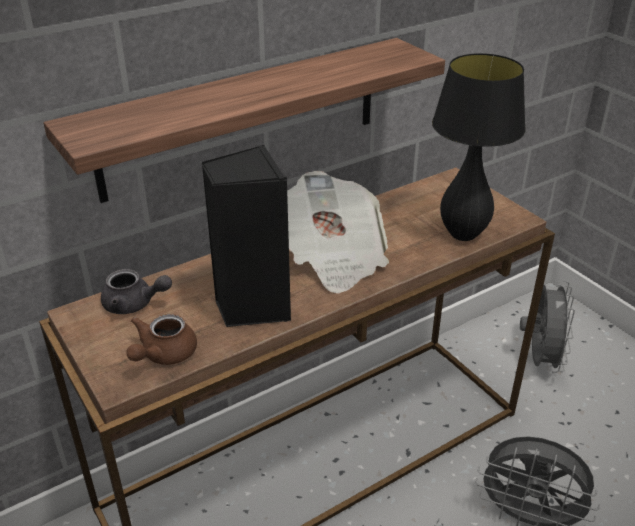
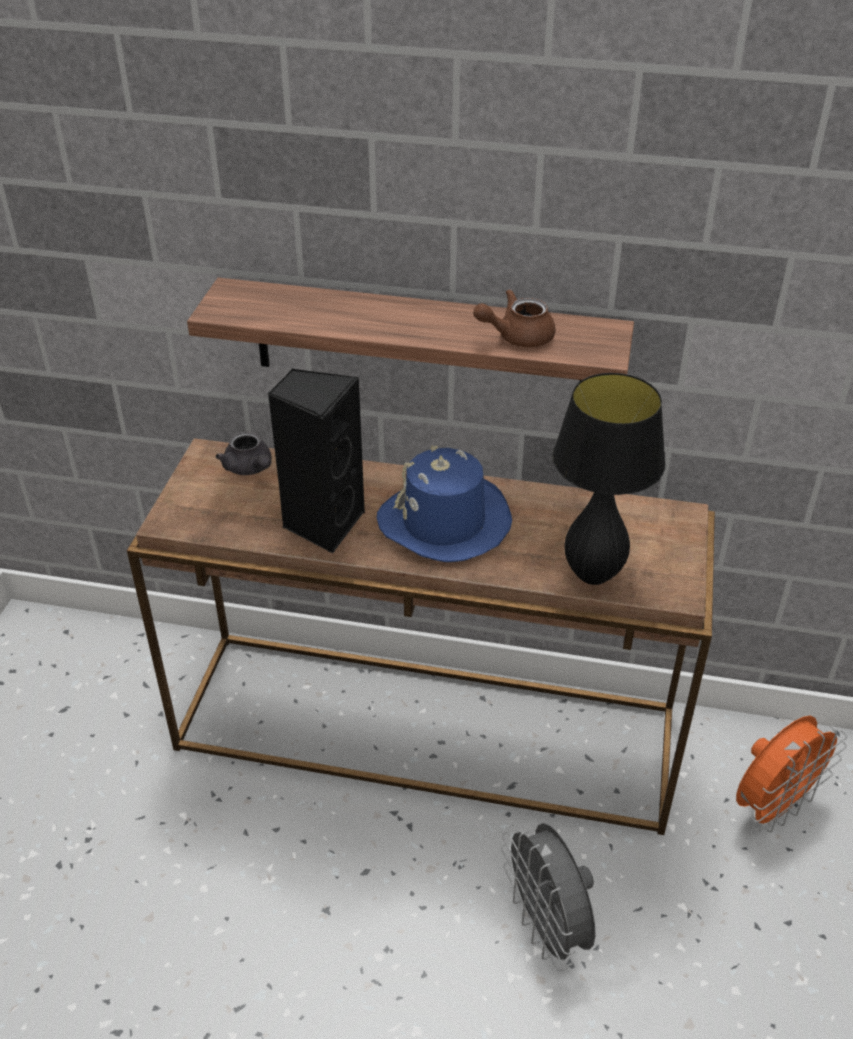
camera: 45 degrees right, 5 degrees up
(163, 355) = (217, 520): brown teapot -> brown teapot (517, 337)
(332, 257) = (444, 522): newspaper -> blue hat
(540, 359) = (773, 807): grey fan -> orange fan

